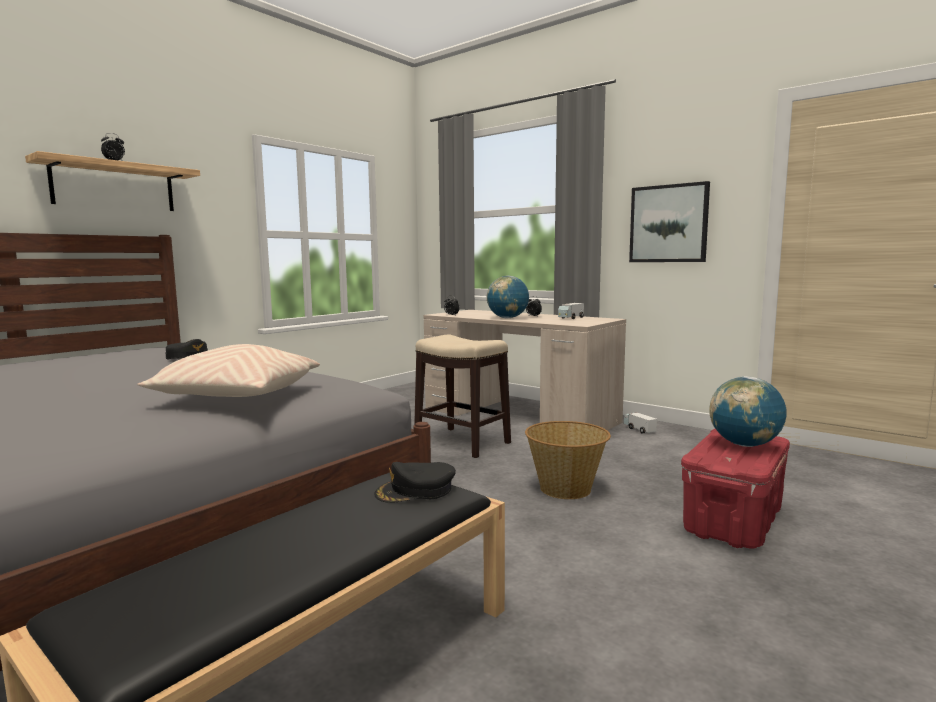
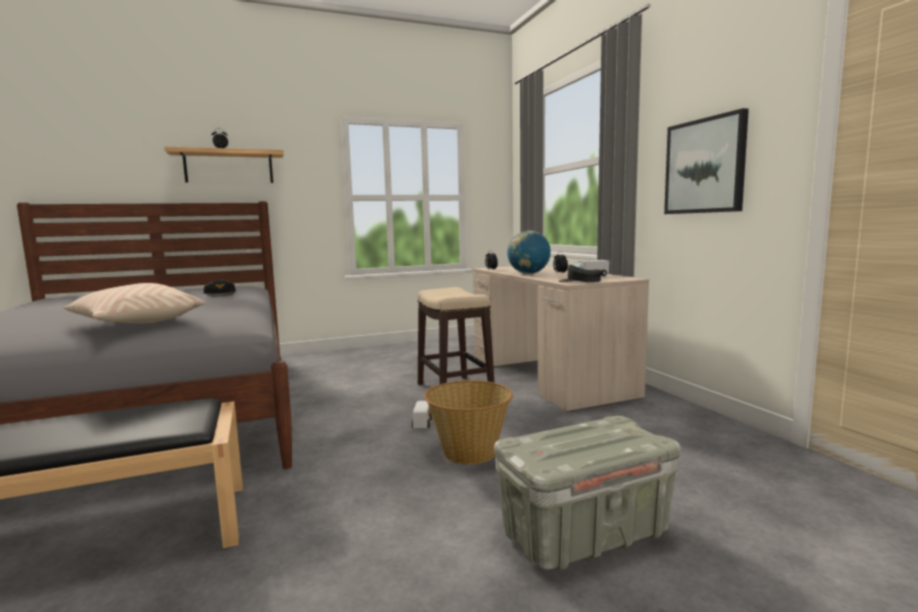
camera: 30 degrees right, 0 degrees up
(415, 491) = (170, 416): black cap -> black cap (580, 281)
(639, 429) = (651, 407): toy truck -> toy truck (422, 422)
(733, 522) = (584, 534): red storage box -> grey storage box
(744, 445) = (597, 440): globe -> none

